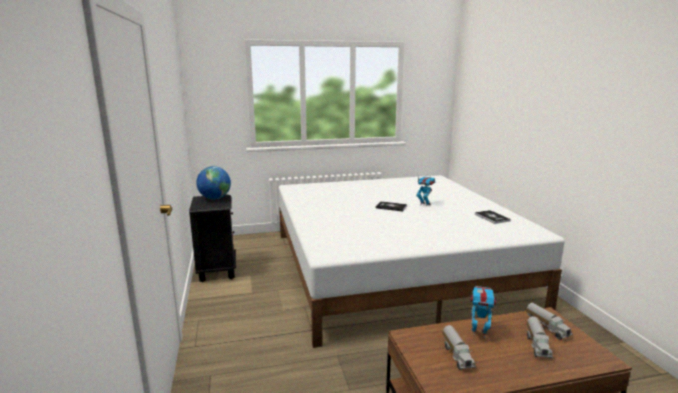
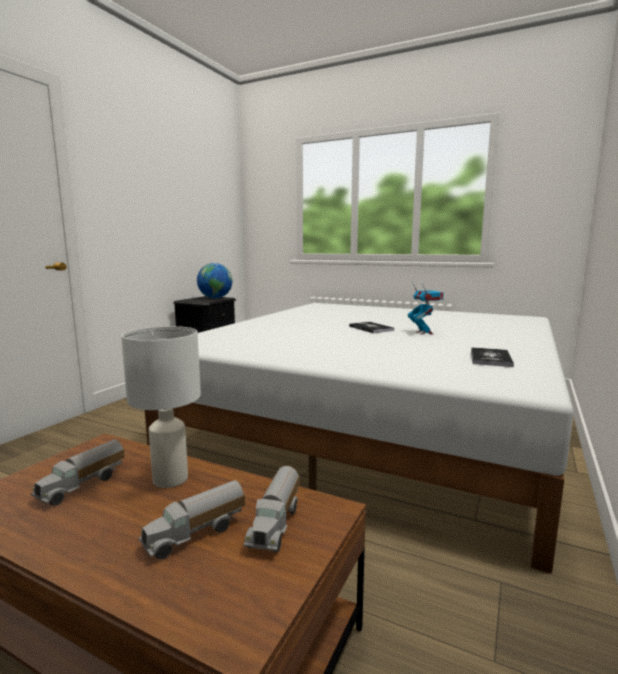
camera: 40 degrees right, 5 degrees down
(479, 333) = (171, 479): toy robot -> white table lamp

